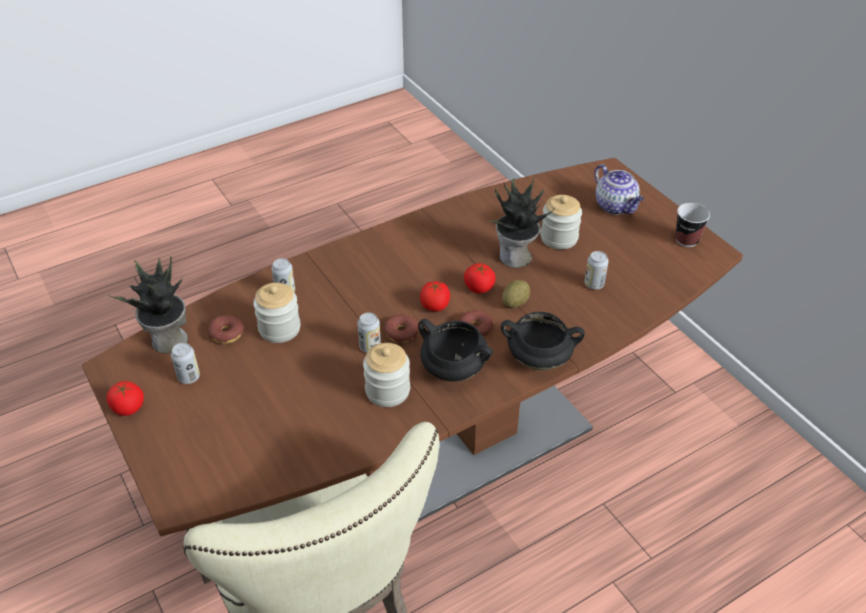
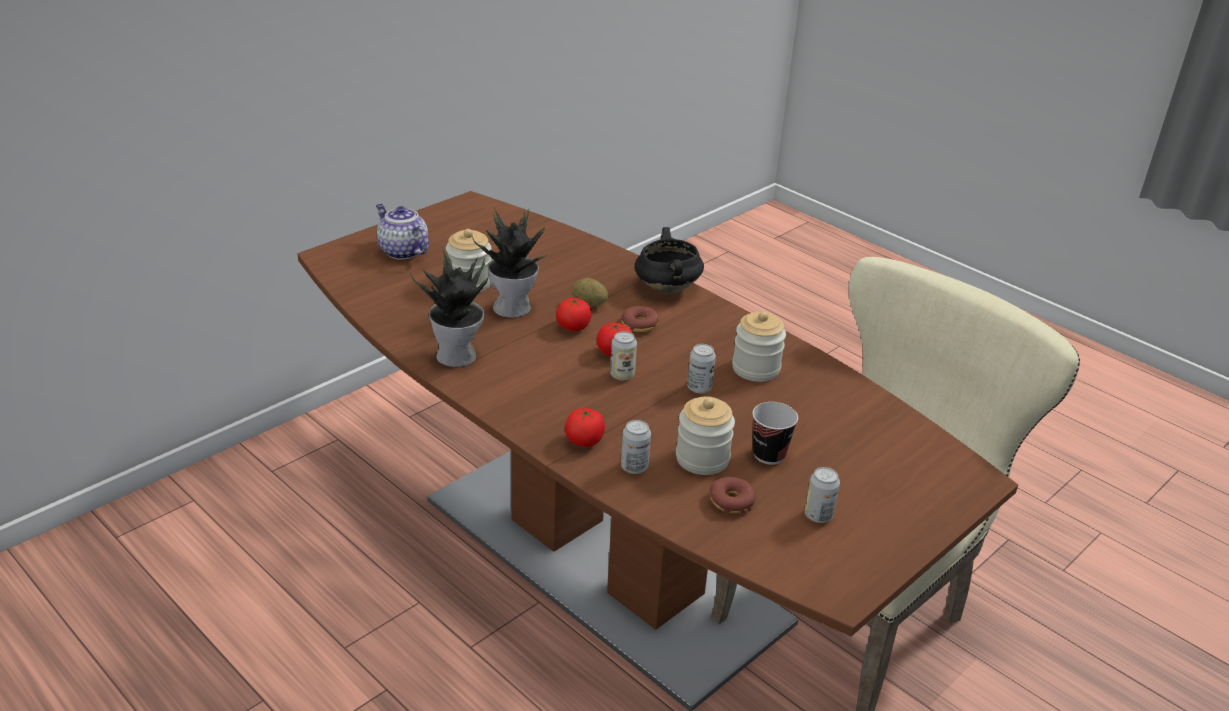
camera: 105 degrees left, 10 degrees down
(128, 408) = (893, 554): tomato -> tomato (584, 441)
(168, 341) = (771, 551): potted plant -> potted plant (458, 356)
(401, 332) = (667, 370): donut -> none
(452, 369) = (705, 333): black cooking pot -> none
(594, 284) = (543, 262): can -> can (622, 375)
(616, 206) = (402, 251): teapot -> teapot turned 90 degrees counterclockwise
(686, 240) = (455, 215): cup -> cup (769, 455)

